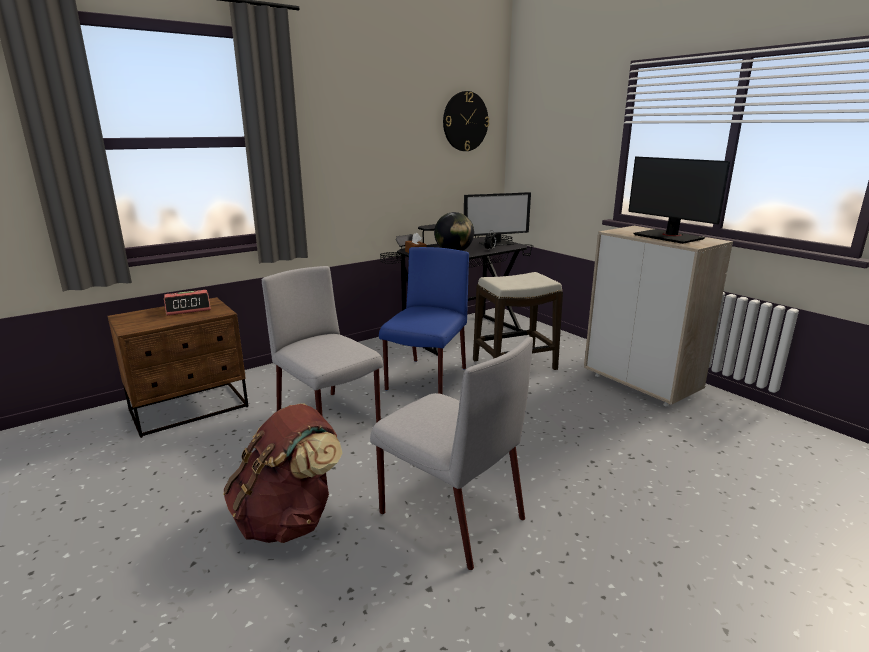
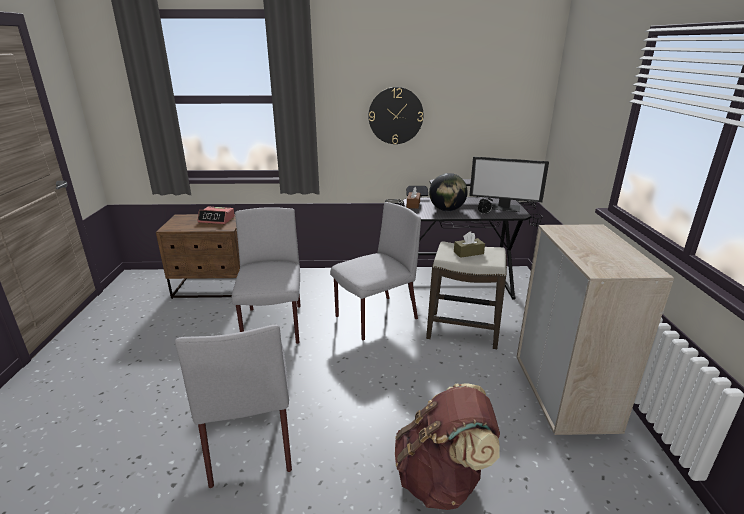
camera: 35 degrees right, 5 degrees up
(289, 520) = (169, 390): brown backpack -> brown backpack (442, 479)
(426, 379) = (375, 318): blue chair -> grey chair
(465, 121) = (500, 82): wall clock -> wall clock (395, 116)
(518, 280) = (468, 253): none -> brown tissue box
(669, 237) = (601, 251): monitor -> none

